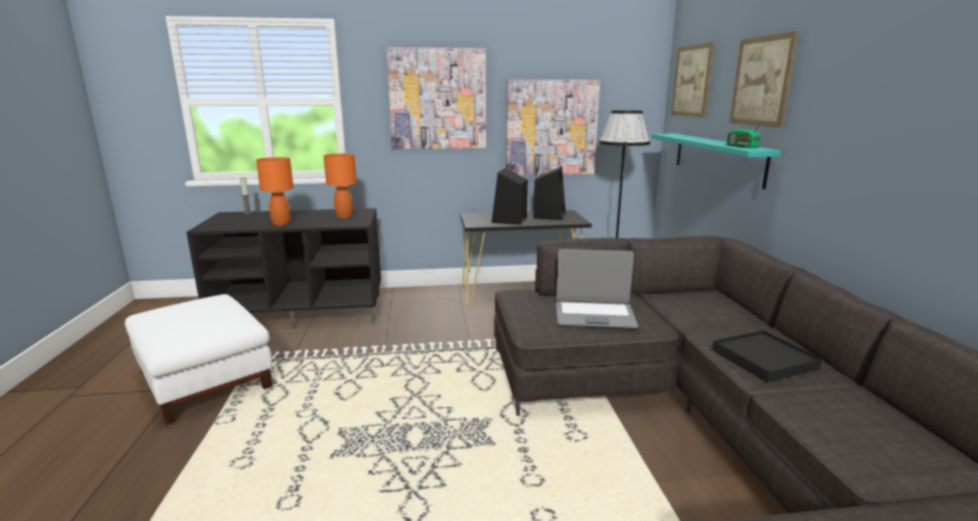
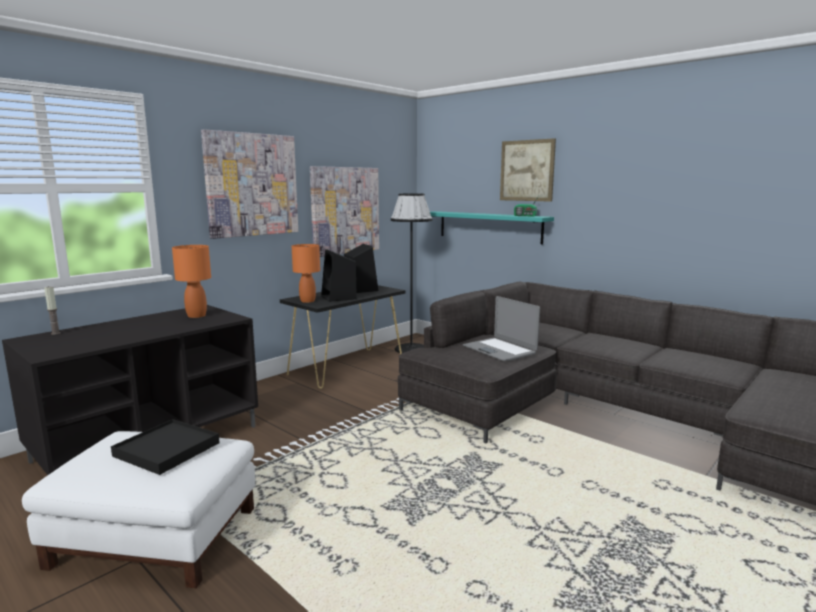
camera: 40 degrees left, 5 degrees down
(281, 223) = (142, 333): orange table lamp -> orange table lamp (307, 301)
(594, 315) = (499, 350): laptop -> laptop turned 90 degrees clockwise
(692, 81) = (449, 170): picture -> none
(764, 359) = (617, 347): black tray -> black tray (166, 449)

